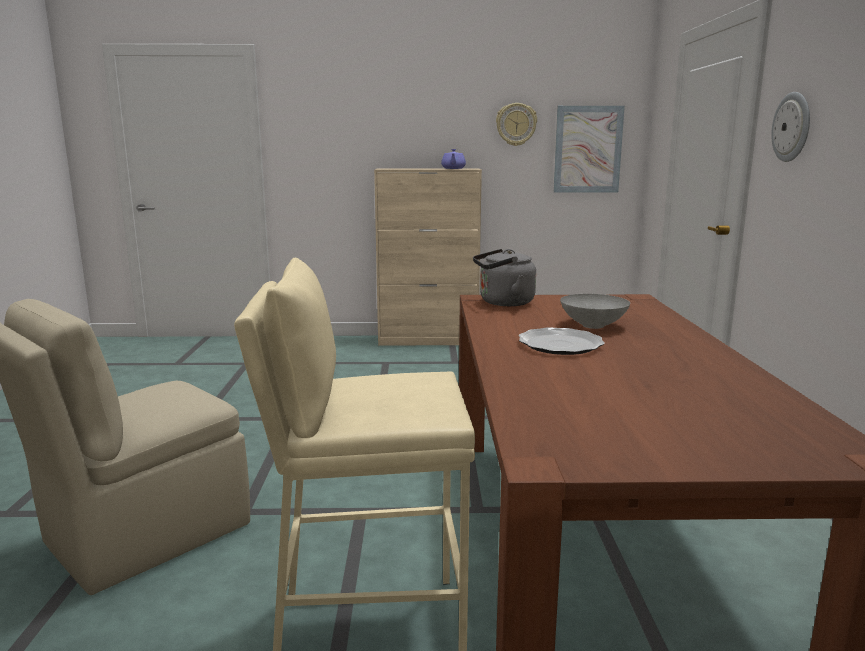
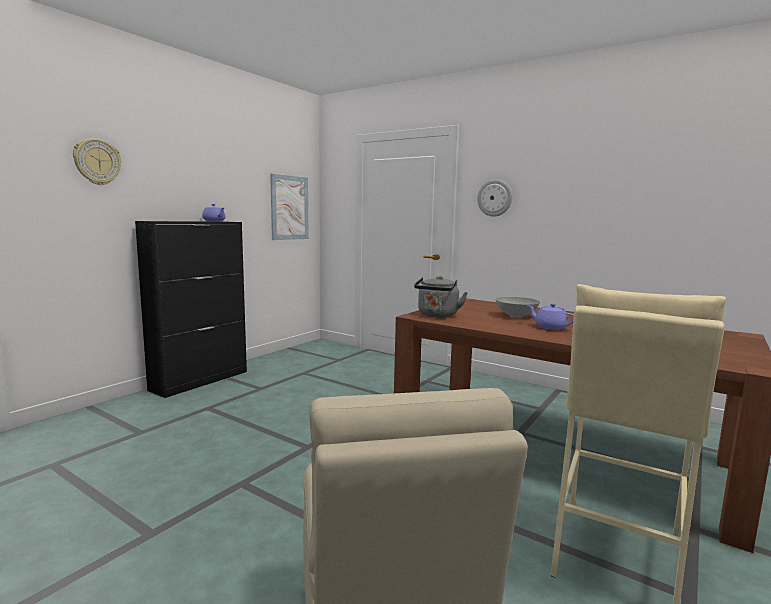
camera: 55 degrees left, 5 degrees down
(428, 340) = (200, 380): beige cabinet -> black cabinet
(516, 124) = (245, 186): wall clock -> wall clock (97, 162)
(559, 345) = (549, 327): plate -> purple teapot

